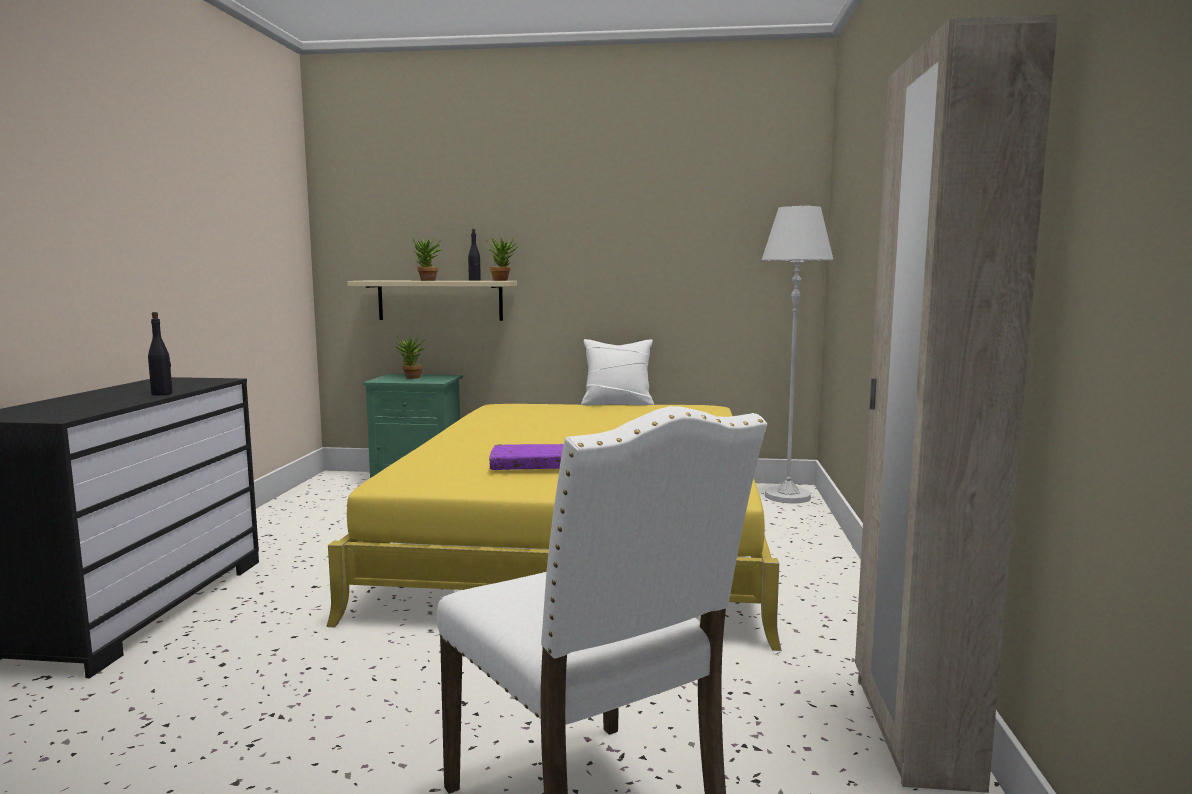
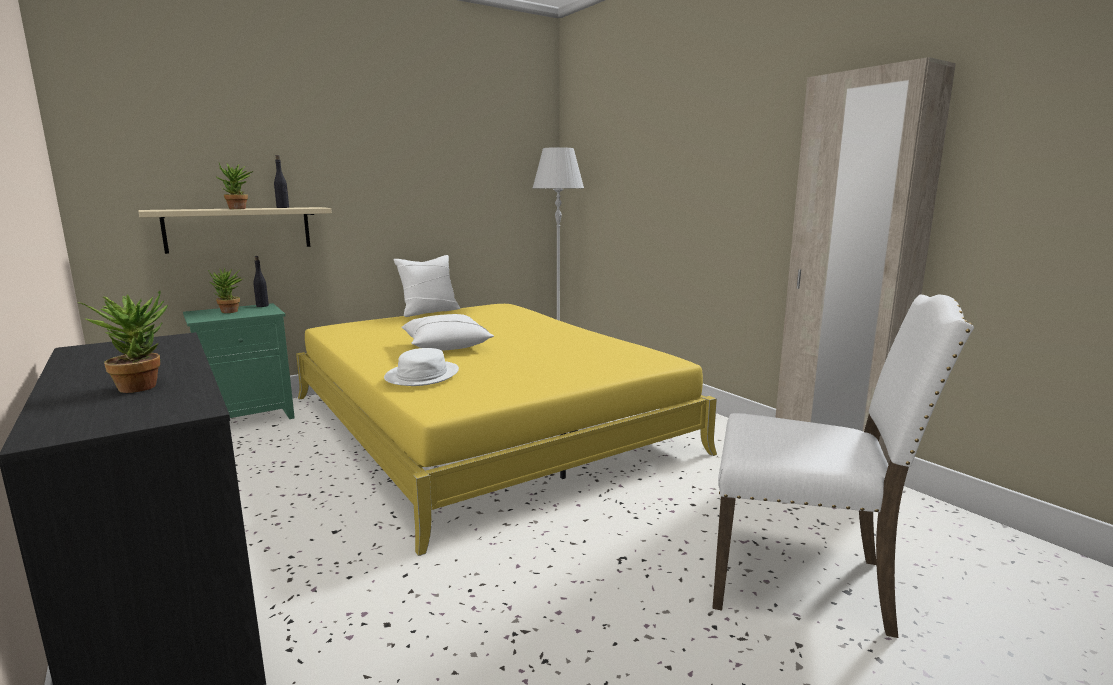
camera: 40 degrees left, 5 degrees up
(162, 394) = (181, 363): black bottle -> black bottle (262, 306)
(448, 455) = (422, 375): none -> white hat
(502, 280) = (313, 207): potted plant -> potted plant (141, 385)
(529, 466) = (509, 370): purple book -> none
(537, 435) = (446, 346): none -> white pillow

